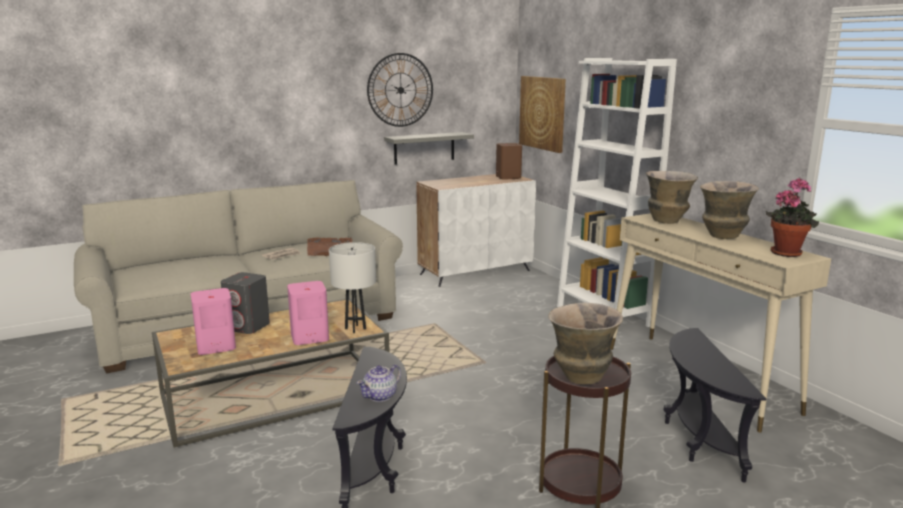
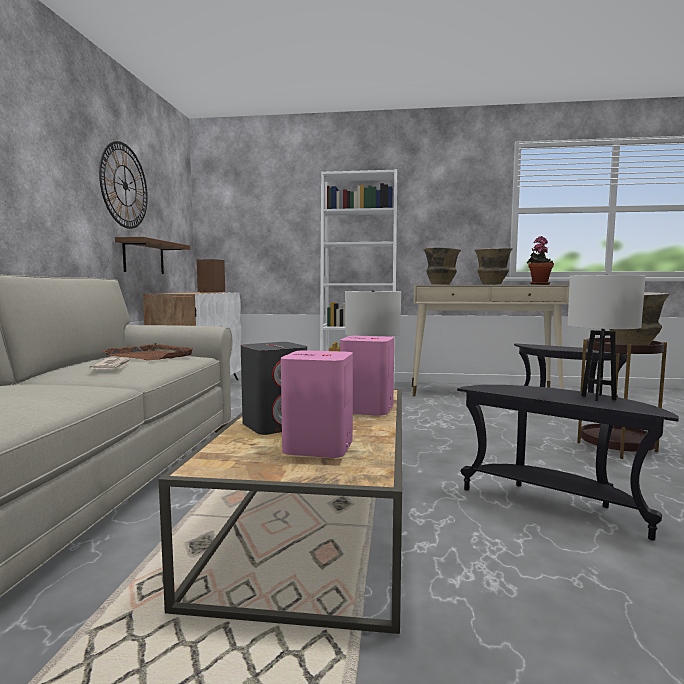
camera: 55 degrees left, 10 degrees down
(380, 396) = (598, 397): teapot -> white table lamp
(424, 148) = (144, 257): grey shelf -> brown shelf
(542, 113) = (236, 231): picture -> none

